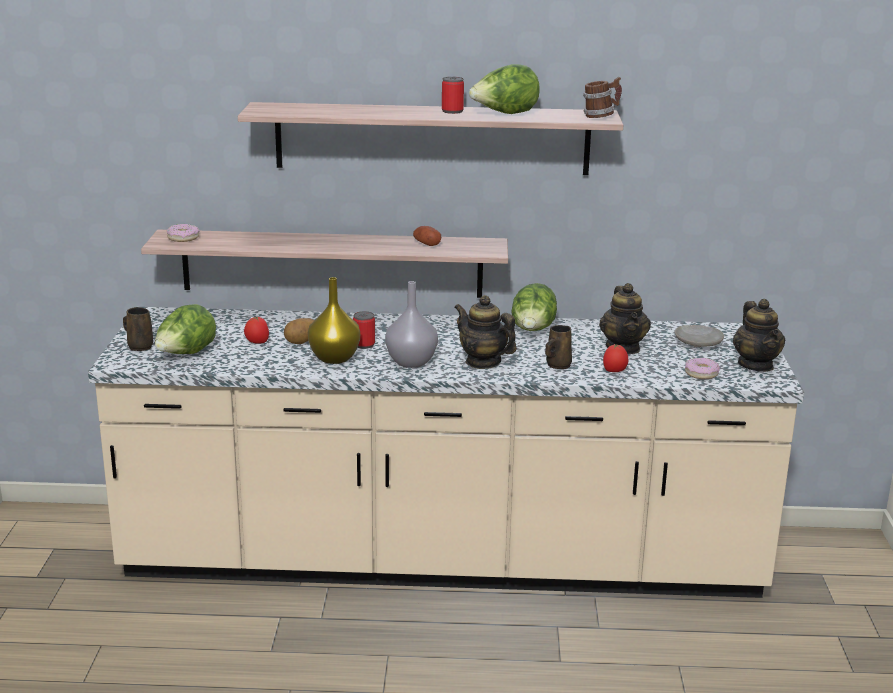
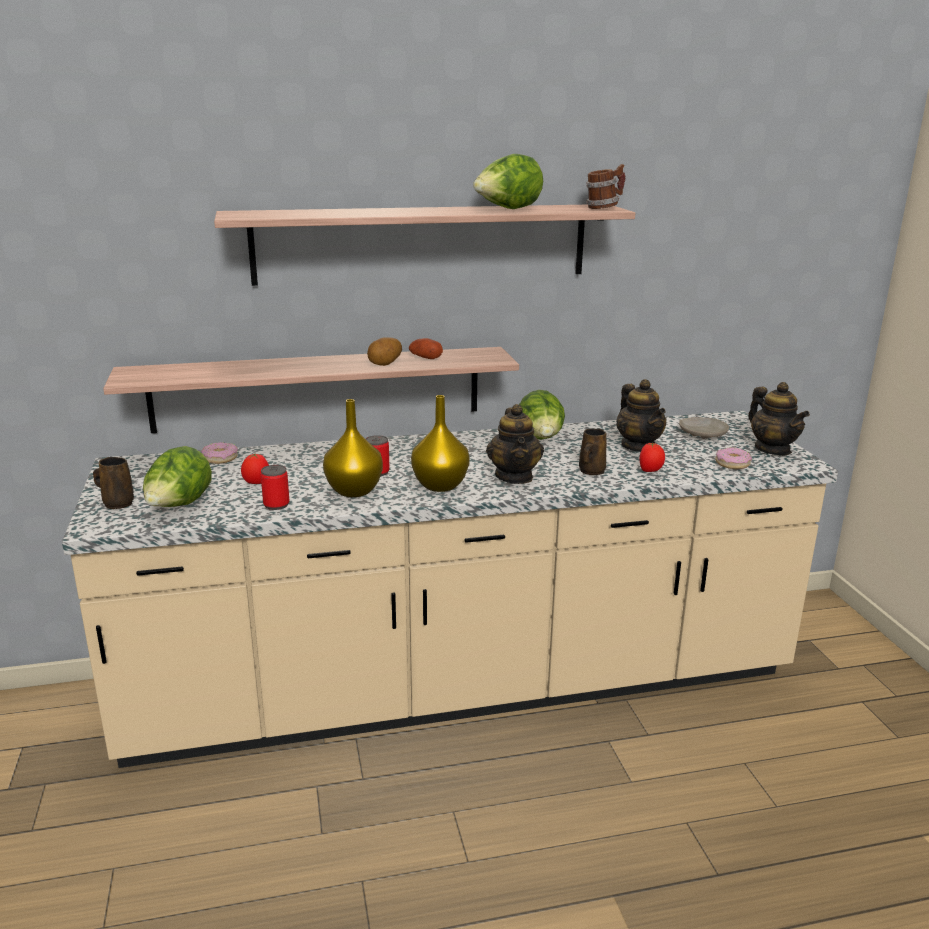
camera: 15 degrees left, 0 degrees up
(183, 238) = (150, 373): donut -> donut (220, 458)
(301, 342) = (307, 477): potato -> potato (385, 364)
(410, 362) = (439, 486): grey vase -> yellow vase
(452, 111) = (450, 209): can -> can (276, 505)
(483, 362) = (514, 476): teapot -> teapot turned 120 degrees counterclockwise

